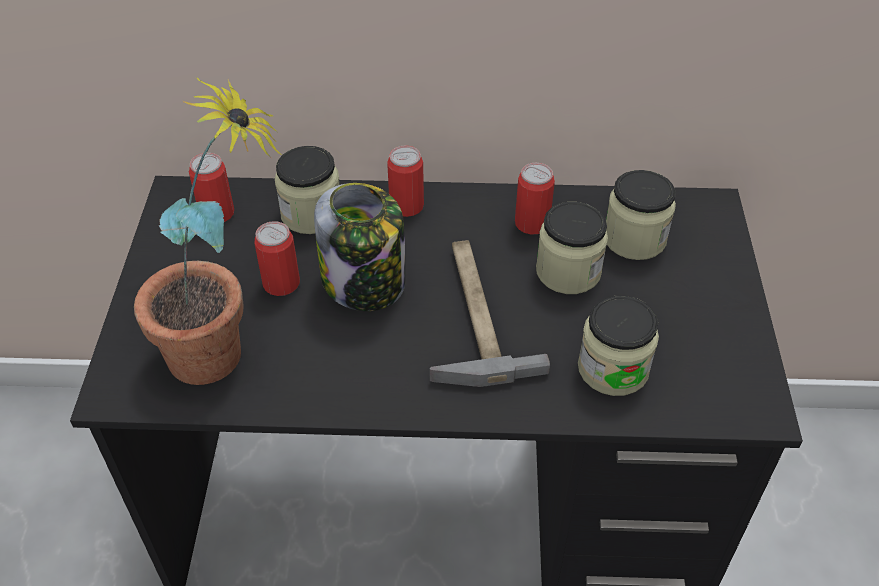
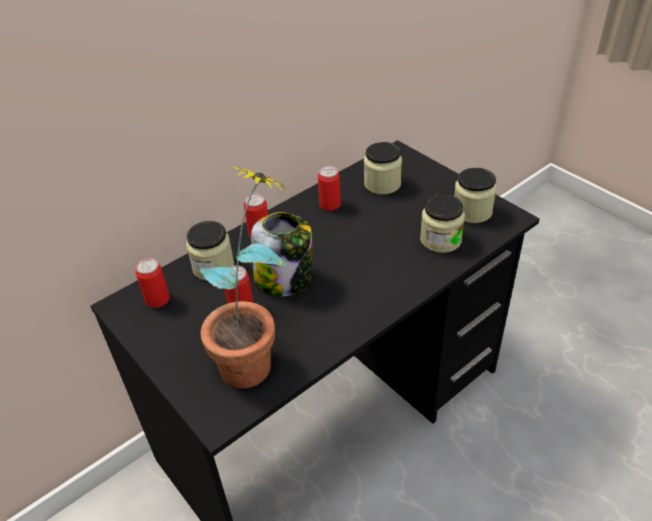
camera: 40 degrees left, 5 degrees down
(473, 314) = (354, 258): hammer -> none
(568, 271) = (372, 214): jar -> jar (472, 211)

